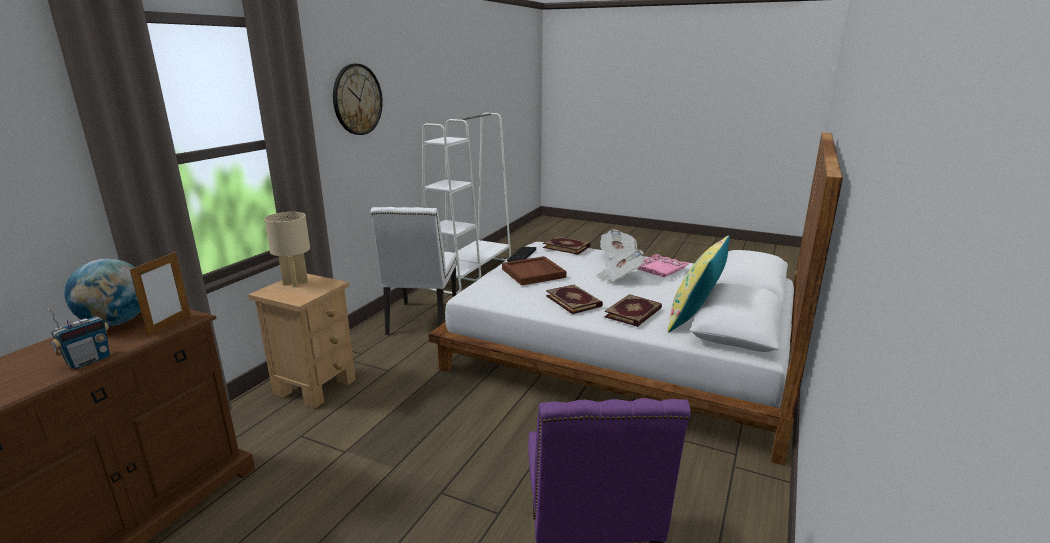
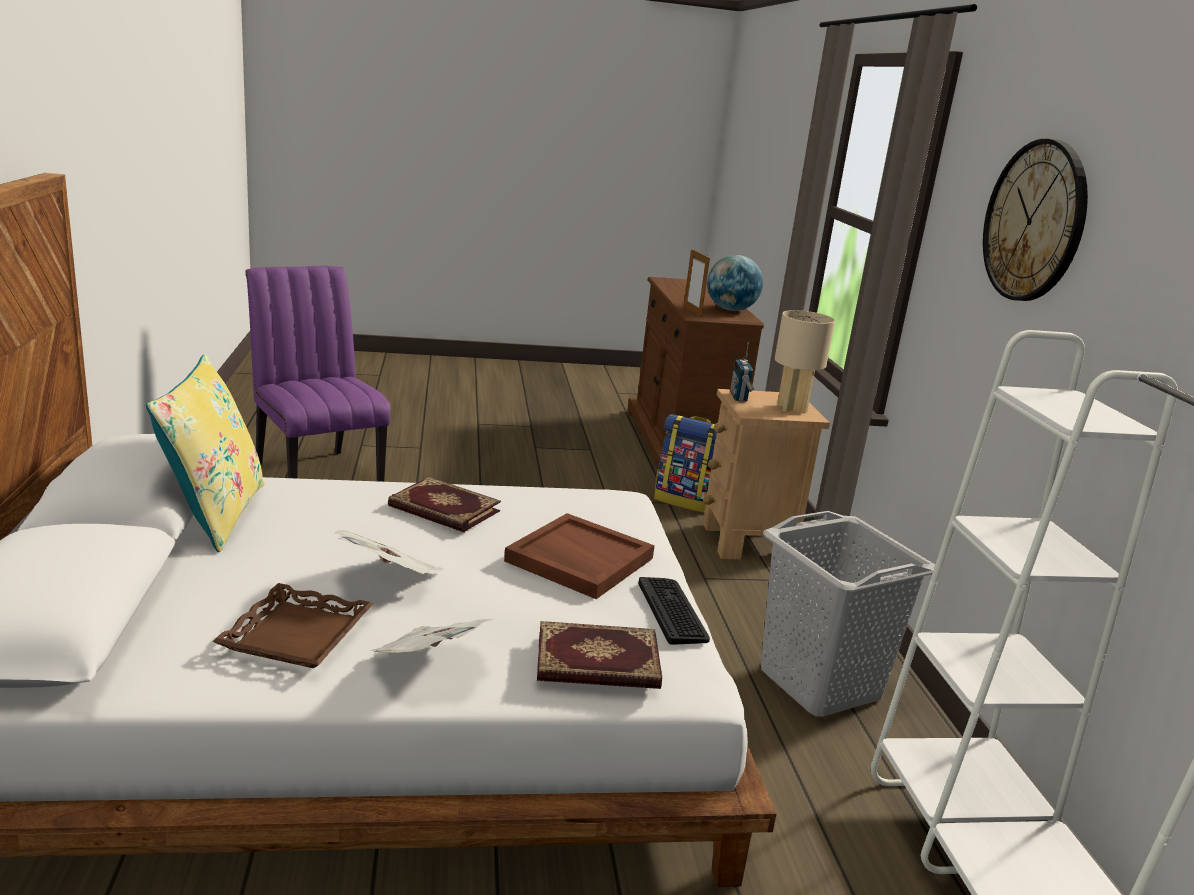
camera: 145 degrees right, 0 degrees up
(88, 361) = (676, 296): radio -> radio (739, 397)
(284, 434) = (686, 501): none -> backpack
(422, 319) = (820, 683): white chair -> grey laundry basket
(634, 313) = (327, 504): book -> none
(659, 269) = (298, 635): pink tray -> brown tray

